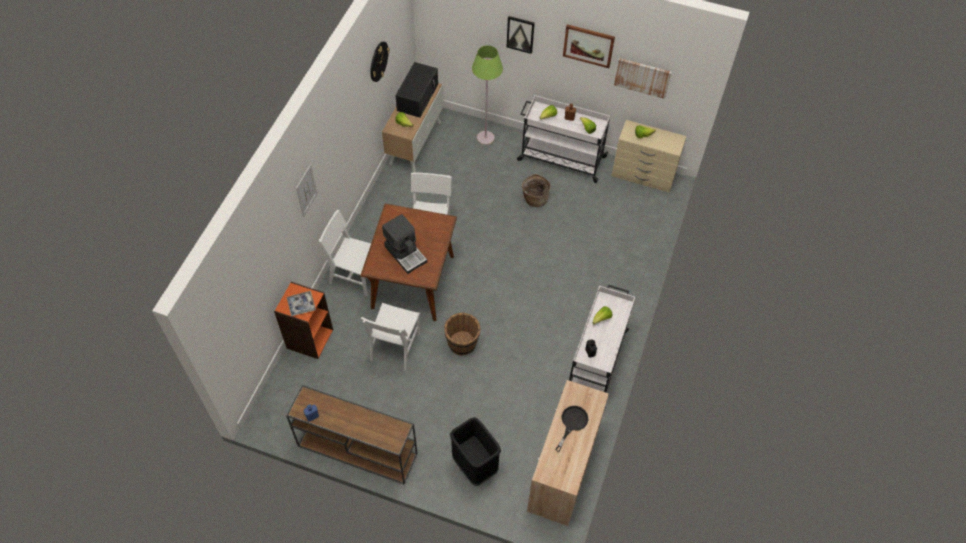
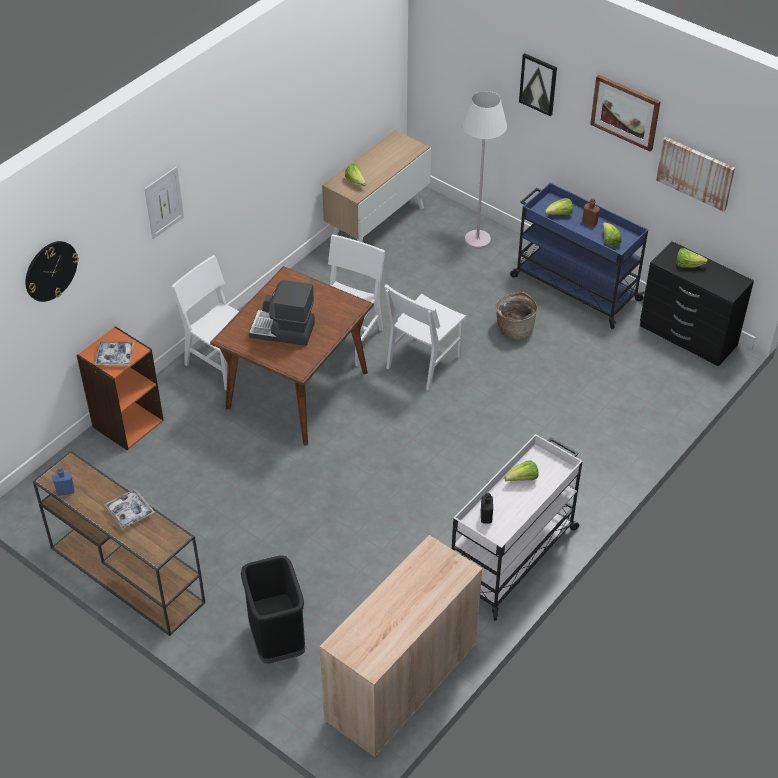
camera: 20 degrees right, 10 degrees down
(363, 419) = (130, 512): none -> tray
(378, 61) = (328, 76): wall clock -> wall clock (50, 270)
(395, 347) = (236, 463): white chair -> white chair (424, 362)
(406, 253) = (282, 331): coffee machine -> coffee machine turned 120 degrees clockwise
(417, 96) = (390, 154): black microwave -> none
(462, 343) = (330, 483): brown bucket -> none
(485, 138) = (477, 240): green floor lamp -> white floor lamp
(560, 158) = (574, 287): white cart -> blue cart
(572, 423) = (410, 591): black frying pan -> none
(643, 176) = (688, 336): beige dresser -> black dresser

